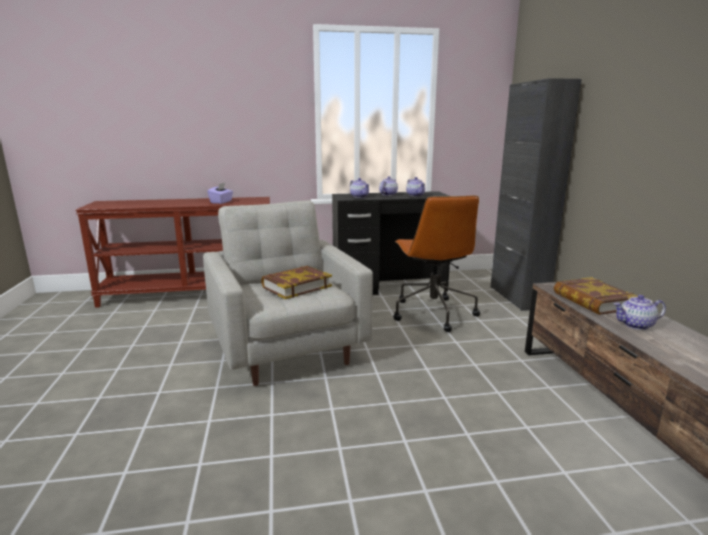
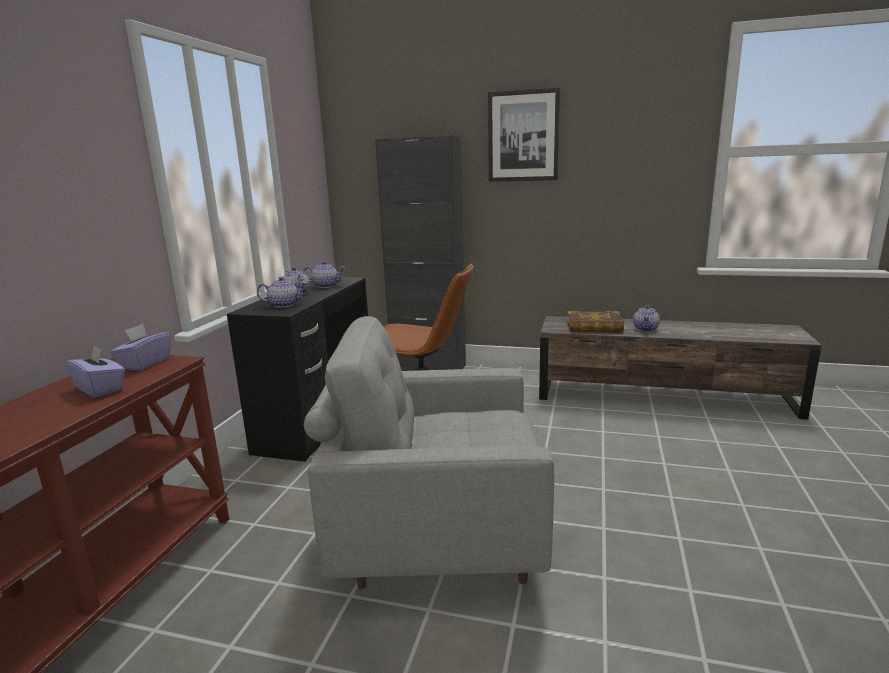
camera: 65 degrees left, 0 degrees up
(254, 200) = (145, 363): none -> purple tissue box
(296, 286) = (465, 432): book -> none
(631, 75) = (523, 136): none -> picture

